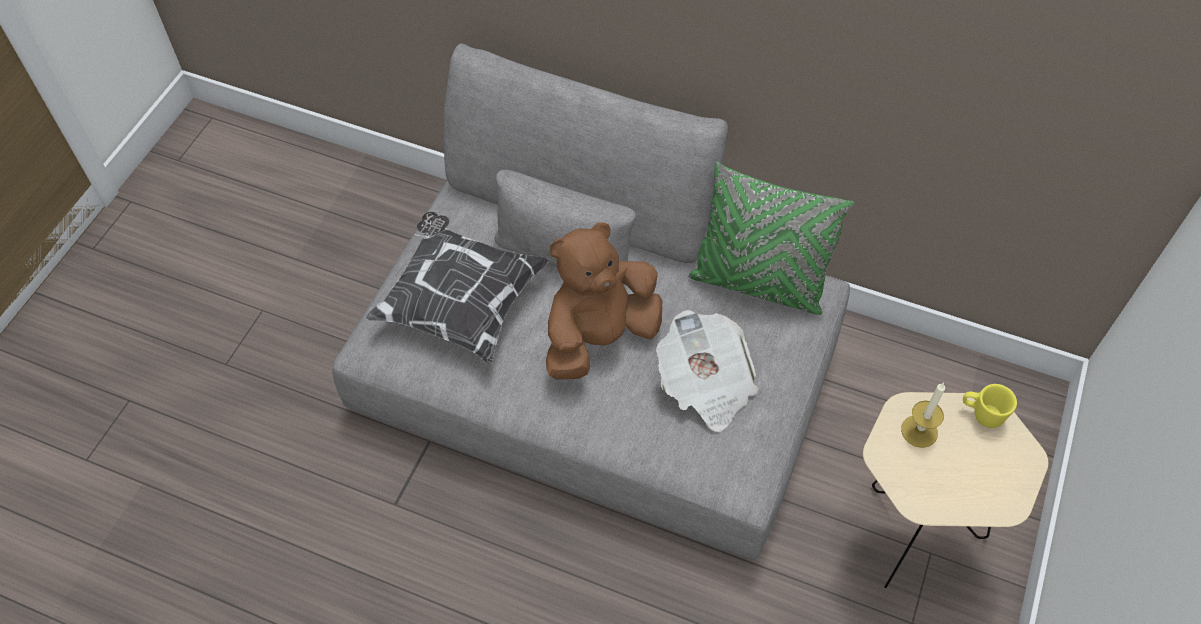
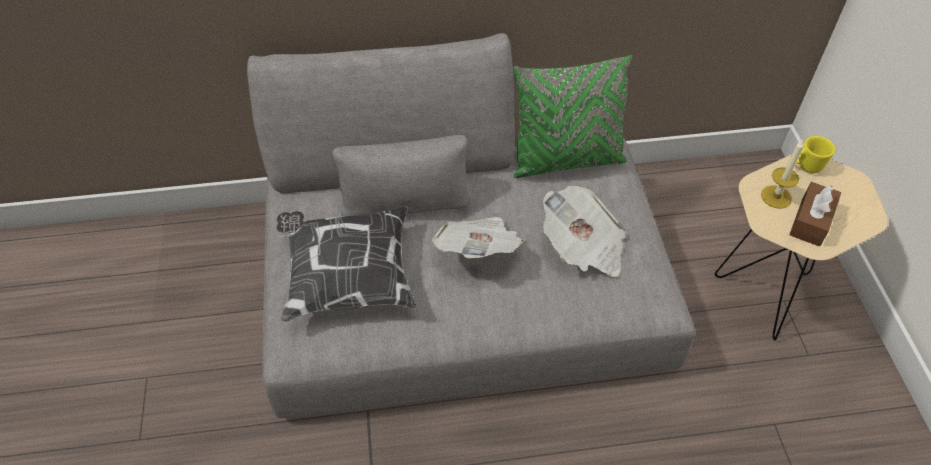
camera: 30 degrees left, 5 degrees down
(599, 337) = (478, 250): brown plush toy -> newspaper
(935, 476) = (811, 221): none -> brown tissue box

